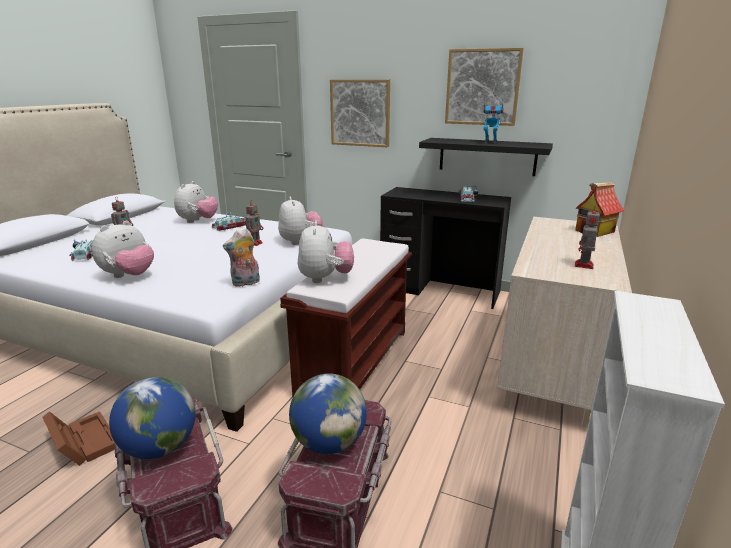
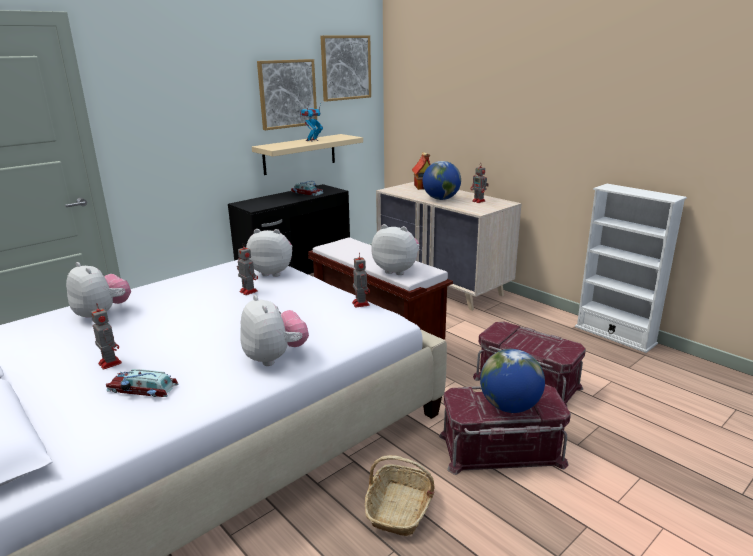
camera: 65 degrees left, 0 degrees up
(83, 442) = (399, 509): brown storage box -> basket
(231, 226) = (164, 298): toy car -> none
(245, 283) = (360, 303): plush toy -> toy robot
(329, 443) = (529, 345): globe -> globe (441, 199)
(360, 113) = (174, 132): picture -> picture (345, 68)
(487, 156) = (299, 154): black shelf -> beige shelf

